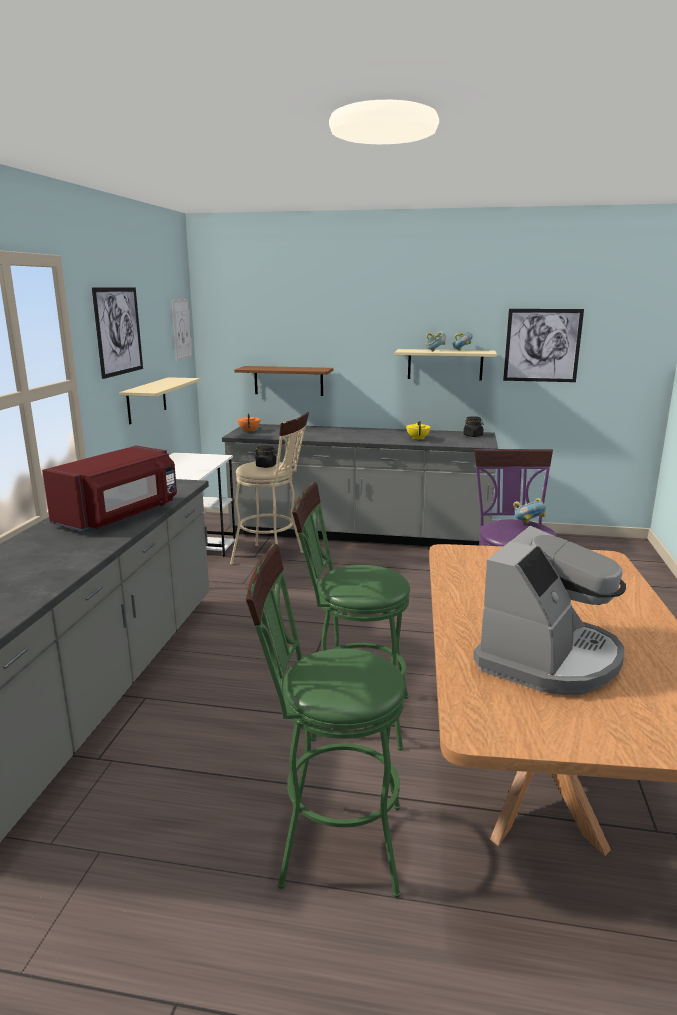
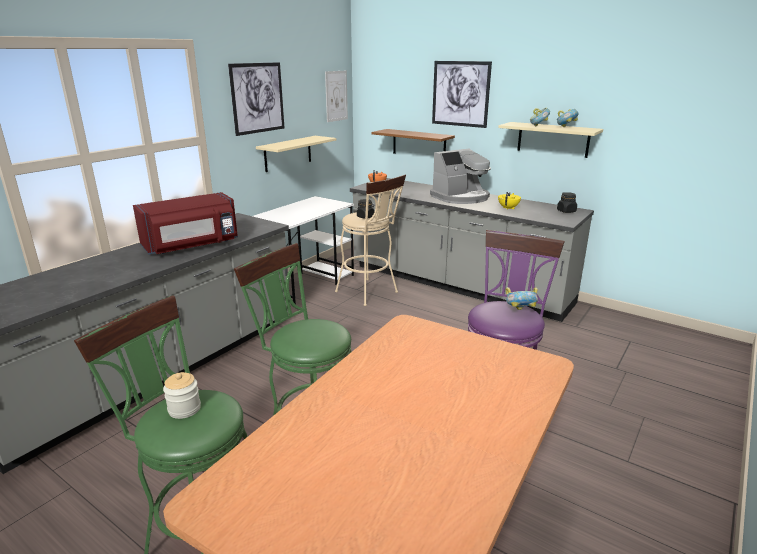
camera: 25 degrees right, 5 degrees up
(333, 669) = (184, 409): none -> jar
(542, 345) = (654, 126): picture -> picture (460, 94)
(548, 658) = (352, 454): coffee machine -> coffee machine (461, 197)

